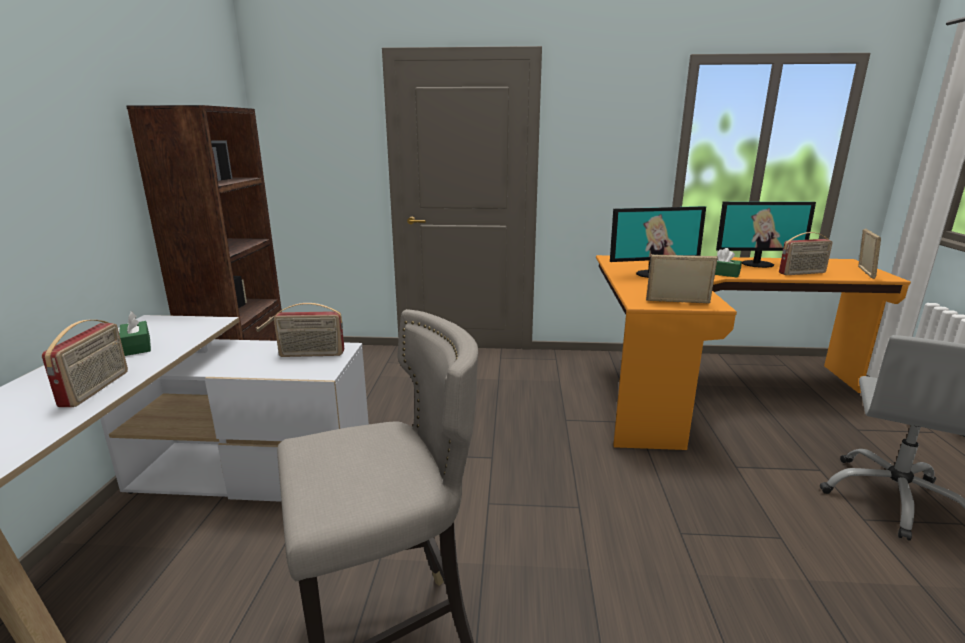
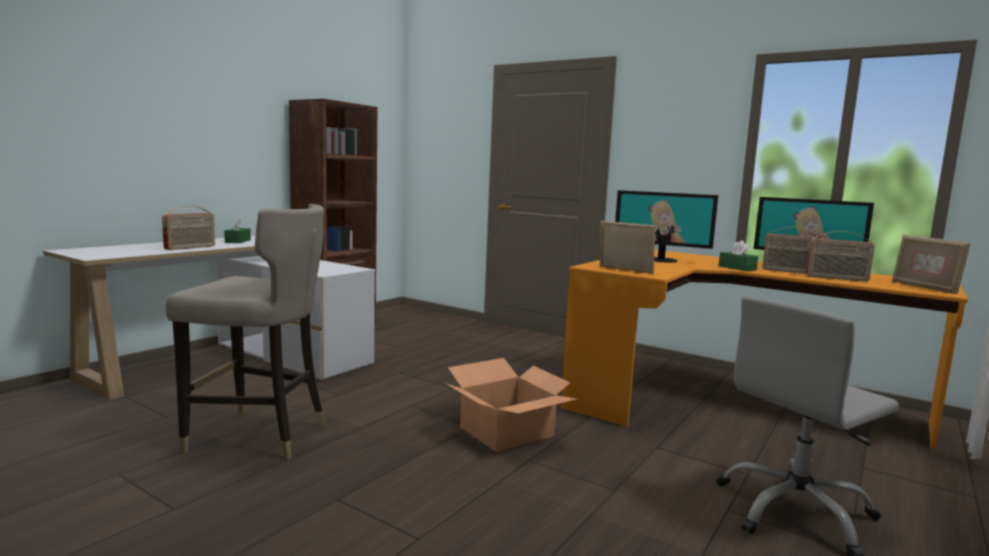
camera: 30 degrees right, 10 degrees down
(311, 354) = (334, 268): radio -> radio (790, 272)
(616, 501) = (507, 432): none -> cardboard box
(864, 273) = (924, 288): picture frame -> picture frame turned 105 degrees clockwise

